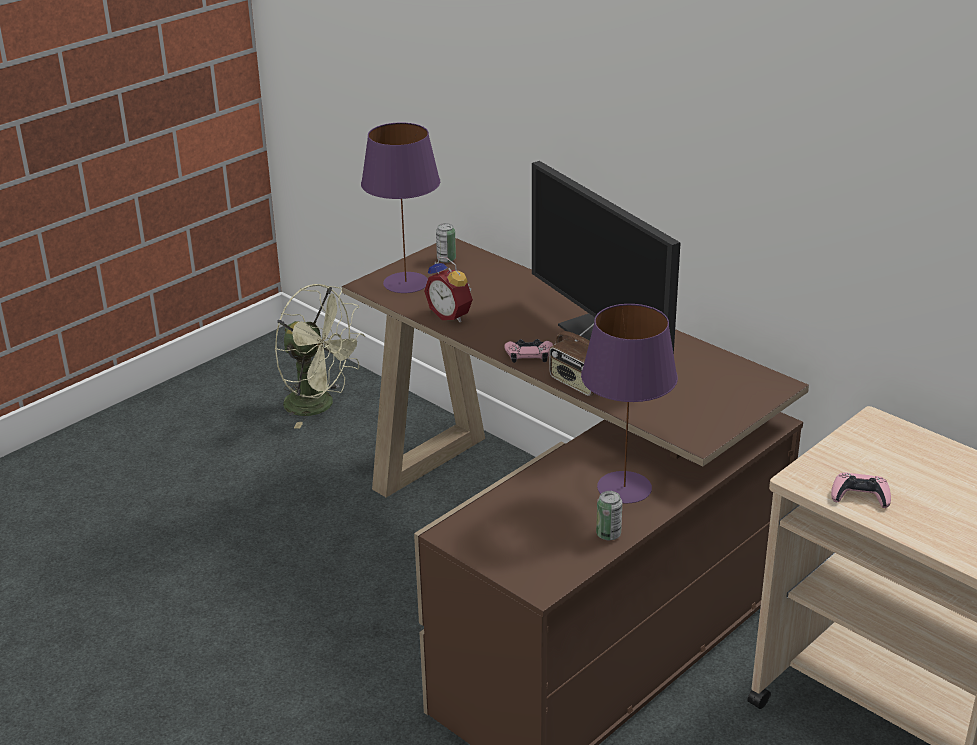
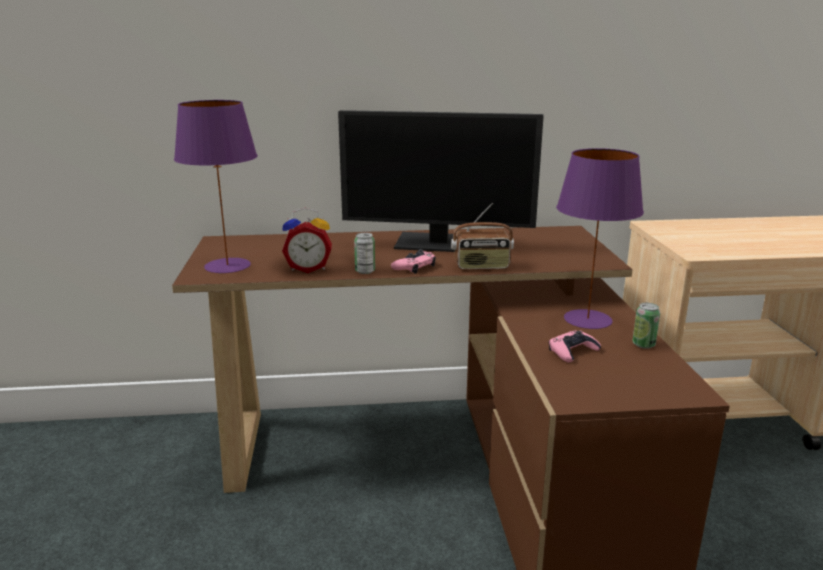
camera: 50 degrees left, 10 degrees down
(319, 406) = (81, 462): green fan -> none
(446, 259) = (230, 246): can -> can (365, 271)
(860, 496) = (732, 249): pink game controller -> pink game controller (572, 351)

